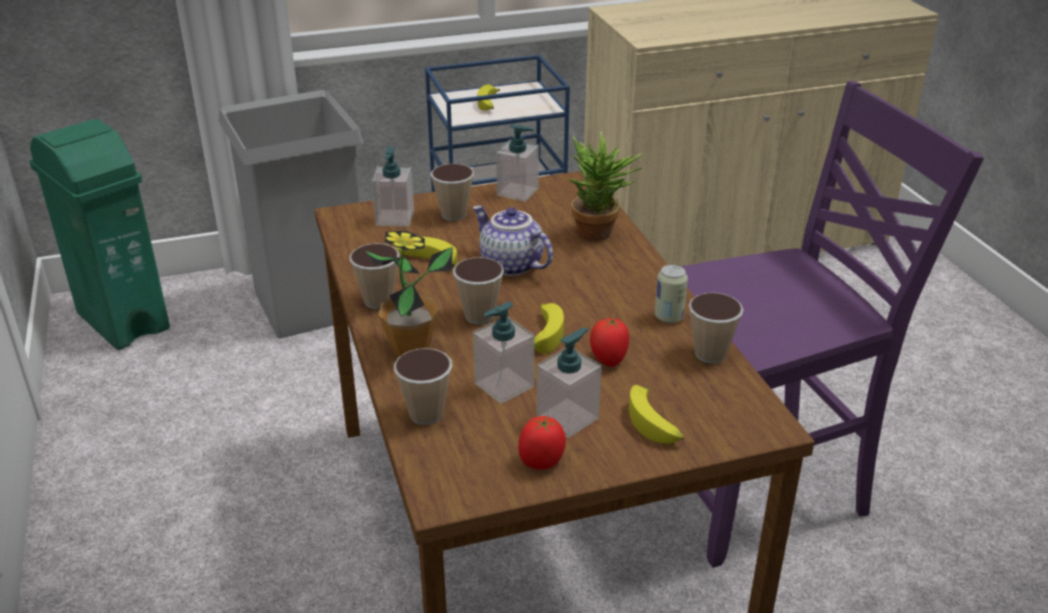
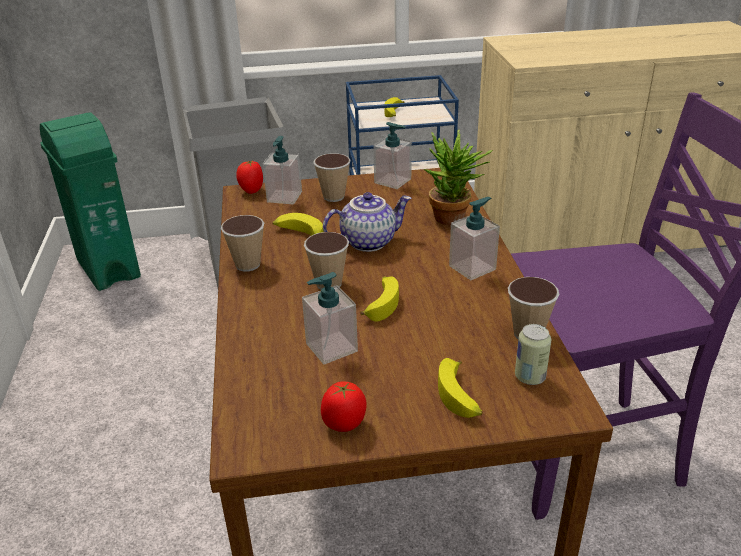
camera: 10 degrees right, 0 degrees up
(411, 349) = (261, 308): potted plant -> none
(426, 414) = (255, 368): cup -> none
(510, 265) = (368, 241): teapot -> teapot turned 105 degrees clockwise
(568, 418) = (380, 383): soap dispenser -> soap dispenser (472, 267)
(608, 360) = (431, 332): tomato -> tomato (251, 190)
(669, 317) = (497, 296): can -> can (530, 377)

